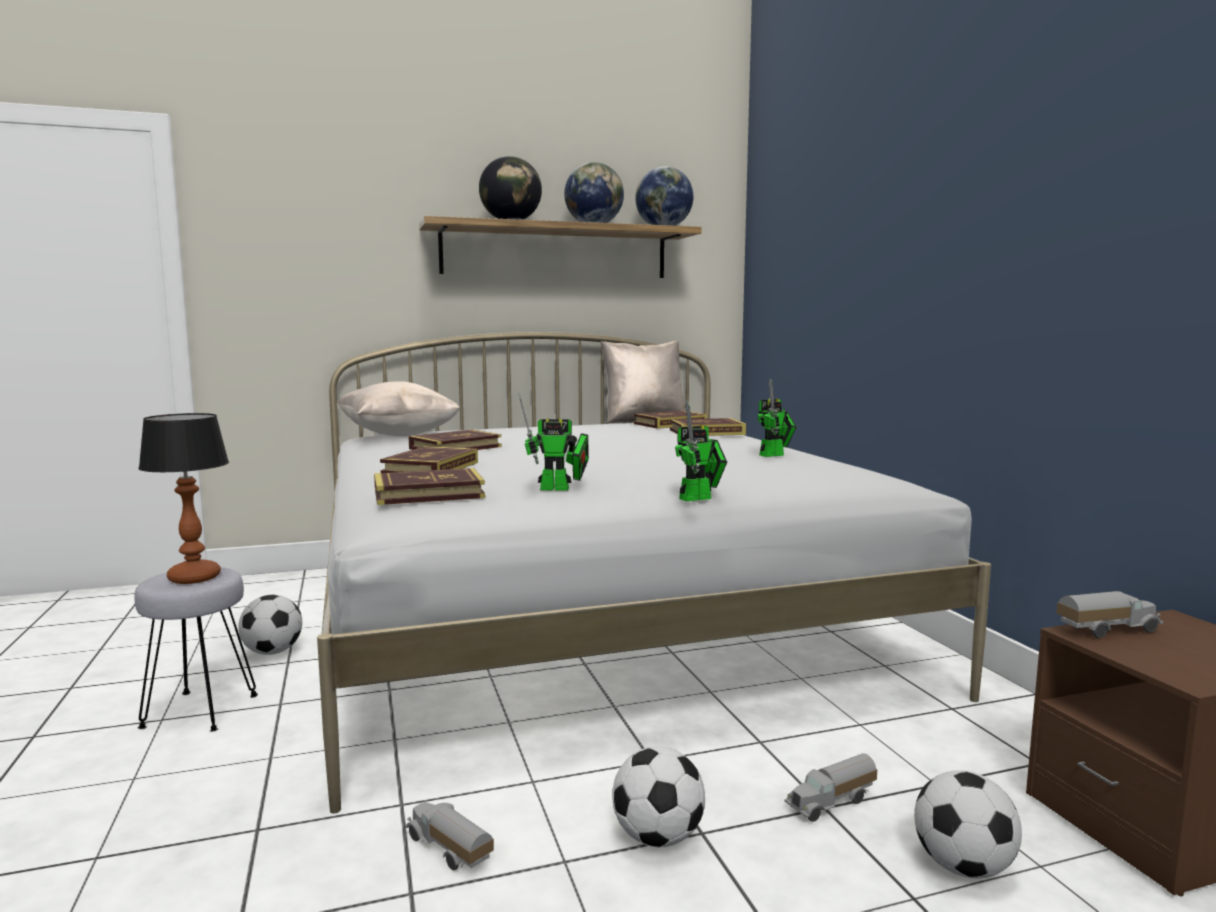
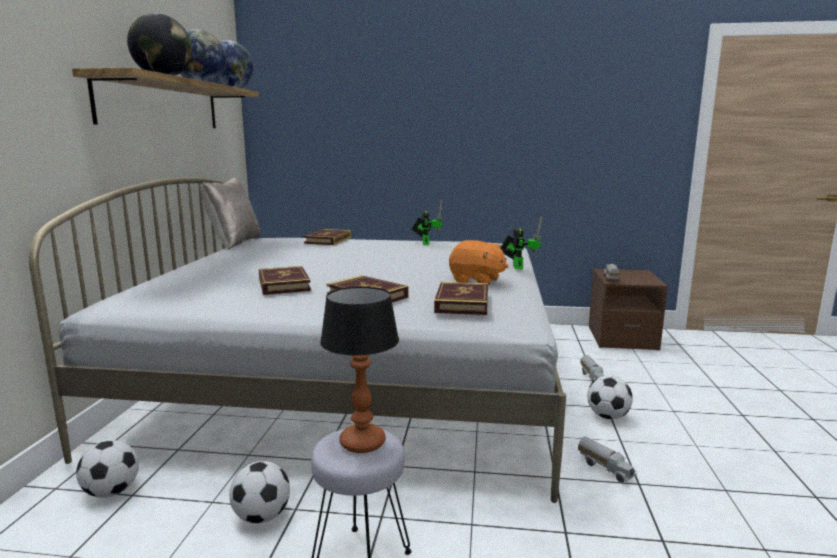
camera: 65 degrees left, 5 degrees up
(398, 435) = (157, 294): beige pillow -> none
(448, 851) = (605, 468): toy truck -> toy truck turned 105 degrees counterclockwise
(559, 489) = (476, 280): toy robot -> orange plush toy
(670, 424) = (278, 240): book -> none
(963, 867) = (639, 371): football -> football (112, 492)

